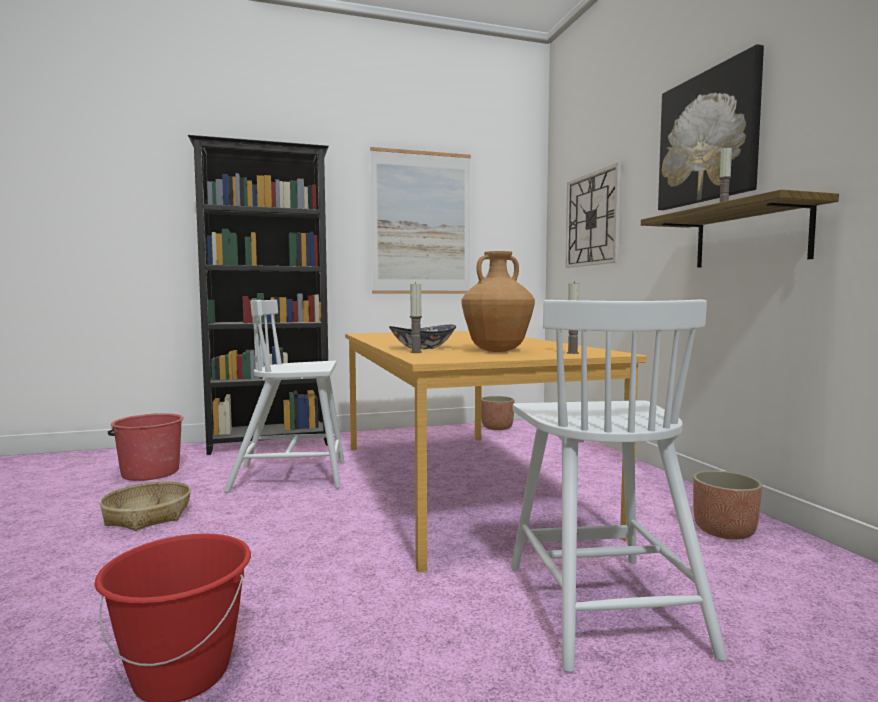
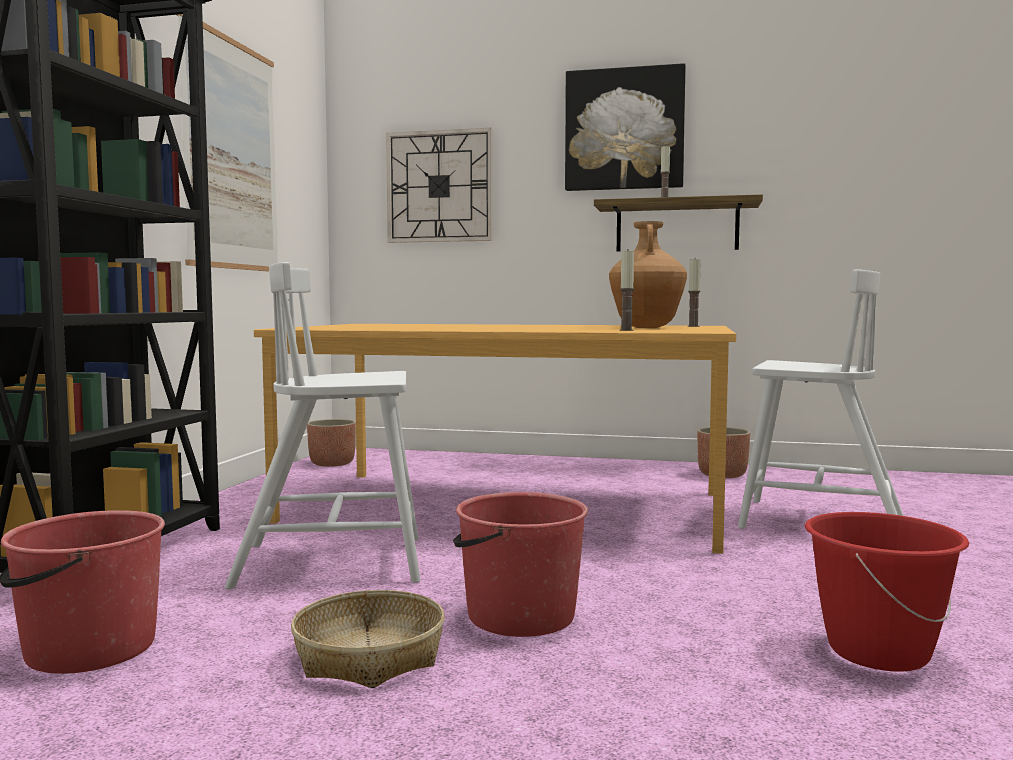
camera: 60 degrees left, 0 degrees up
(220, 533) = (519, 616): none -> red bucket
(292, 476) = (335, 562): white chair -> white chair turned 60 degrees clockwise
(422, 348) = (579, 329): bowl -> none

